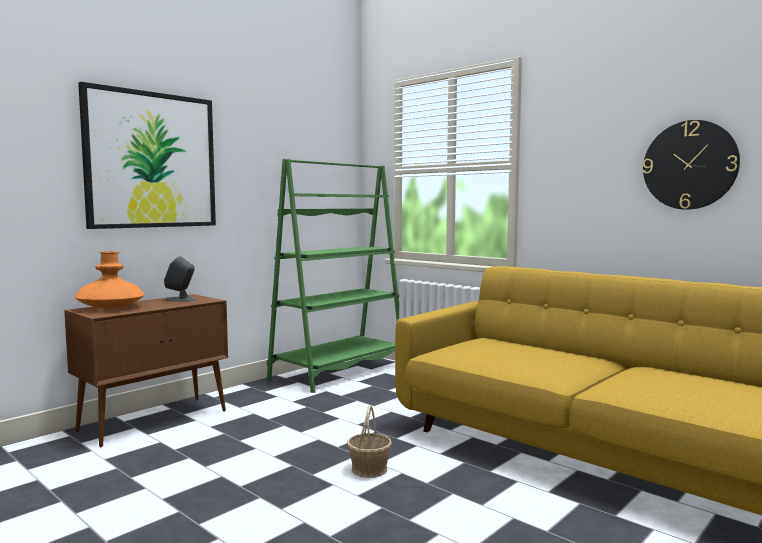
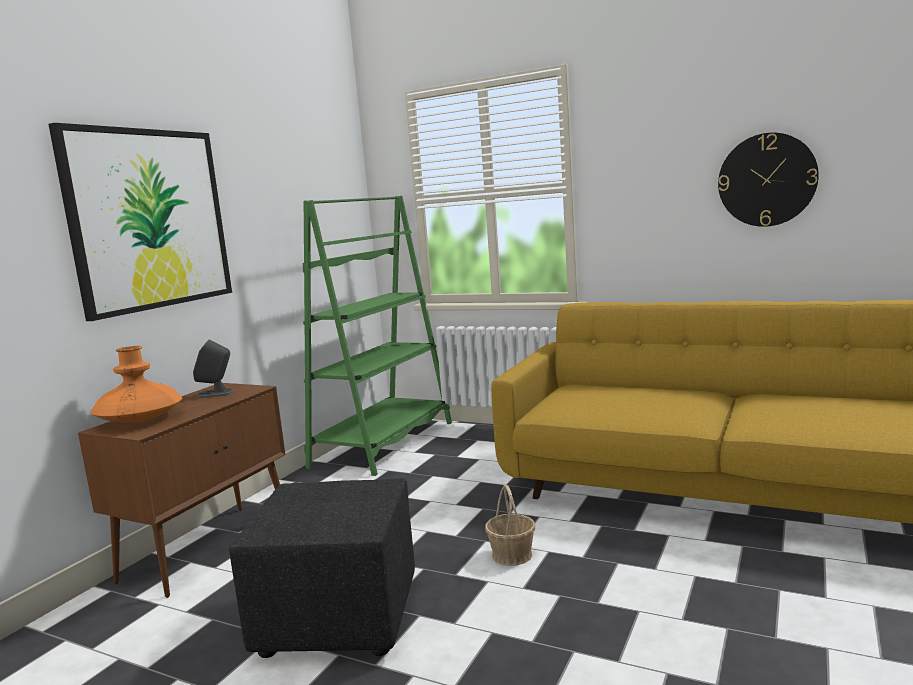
camera: 15 degrees left, 5 degrees up
(200, 485) = (337, 617): none -> black ottoman

